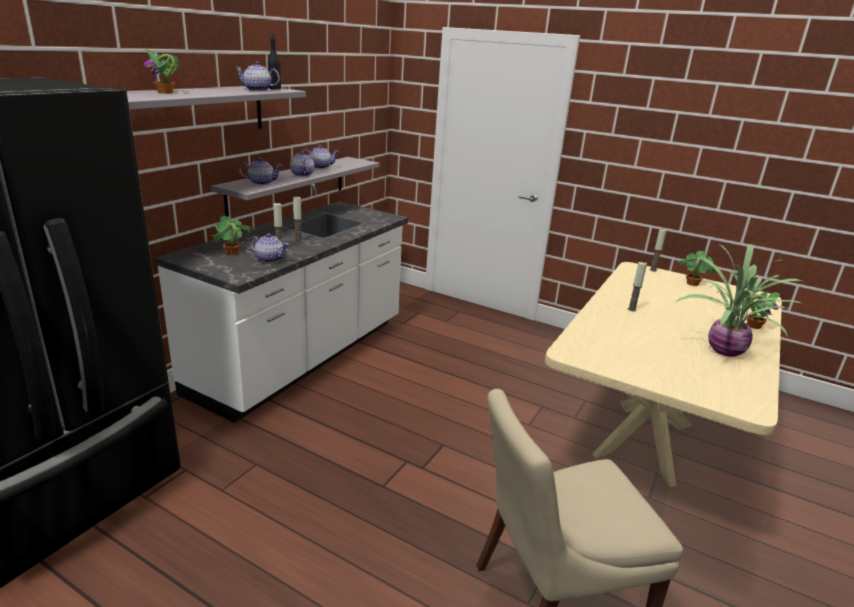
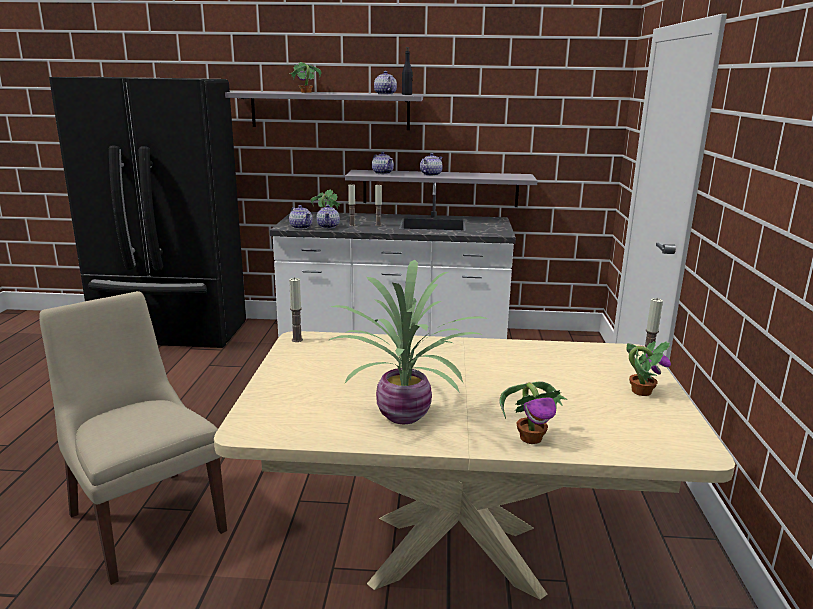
camera: 65 degrees right, 5 degrees down
(320, 167) = (469, 174): teapot -> teapot (301, 227)
(632, 309) = (463, 358): candle -> candle (297, 340)

